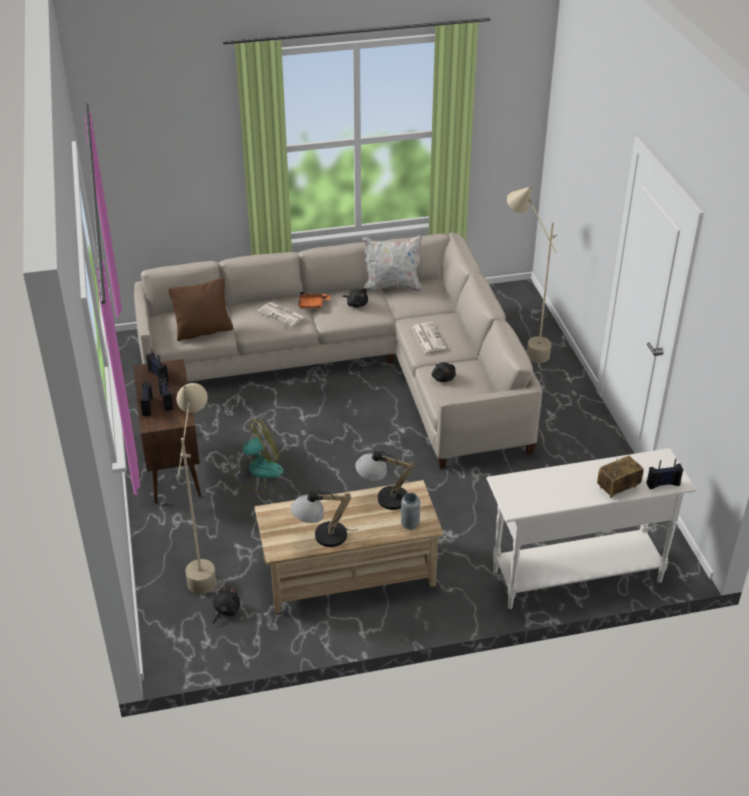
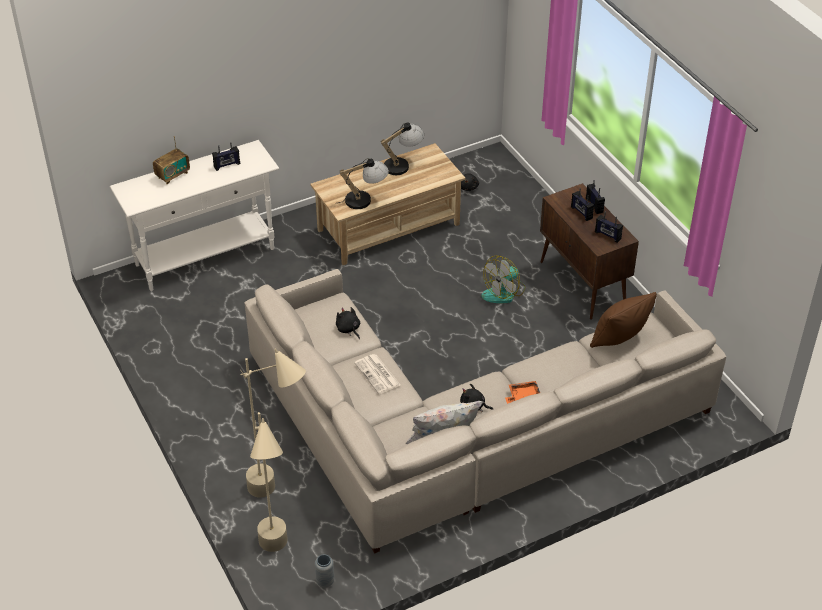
camera: 165 degrees right, 5 degrees up
(205, 565) = (502, 213): beige floor lamp -> beige floor lamp (276, 559)
(282, 314) = (549, 375): newspaper -> none
(410, 524) = (338, 185): grey vase -> grey vase (325, 581)
(662, 484) = (136, 184): radio -> radio (227, 165)

